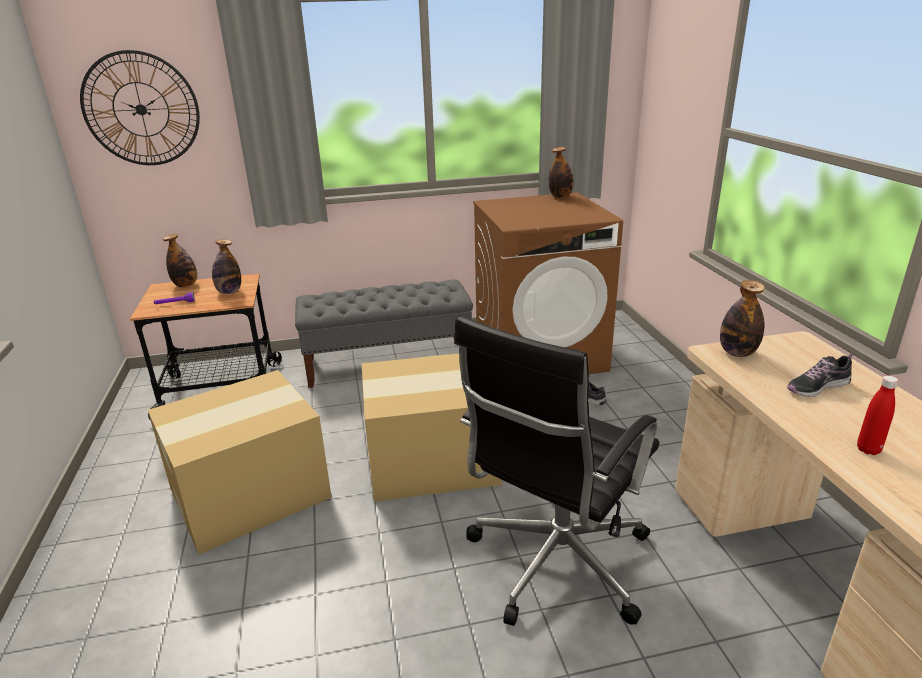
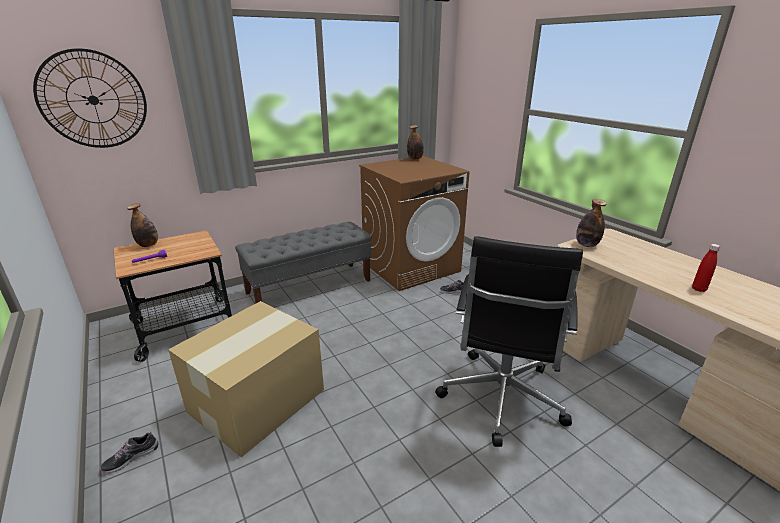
camera: 20 degrees left, 0 degrees up
(229, 292) = (192, 246): bottle -> none
(430, 459) = (379, 348): cardboard box -> none
(817, 387) = (643, 259): shoe -> shoe (131, 458)

